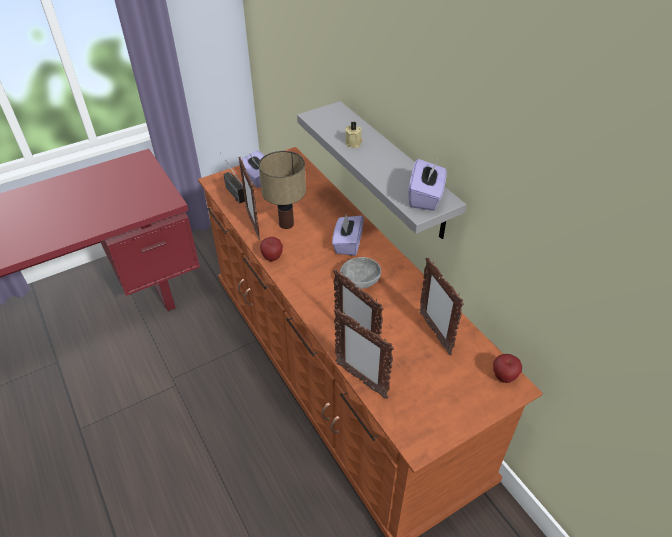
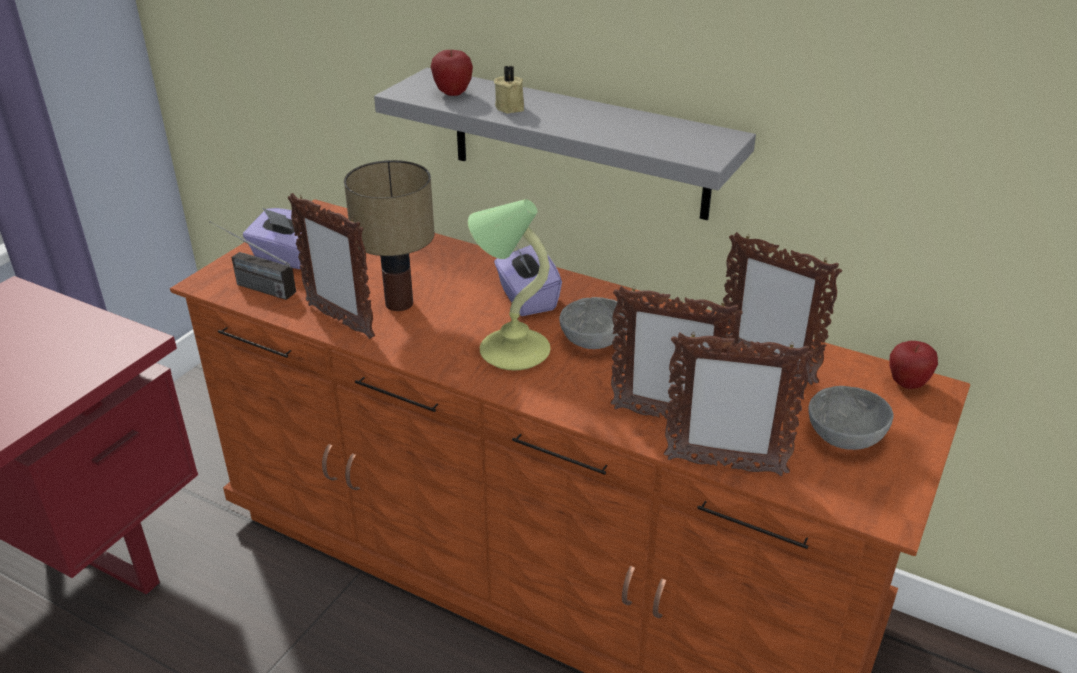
camera: 30 degrees left, 10 degrees down
(272, 258) = (419, 356): apple -> apple (453, 93)
(316, 272) = (512, 350): none -> table lamp
(425, 197) = (694, 140): purple tissue box -> none
(437, 391) = (843, 436): none -> grey bowl

